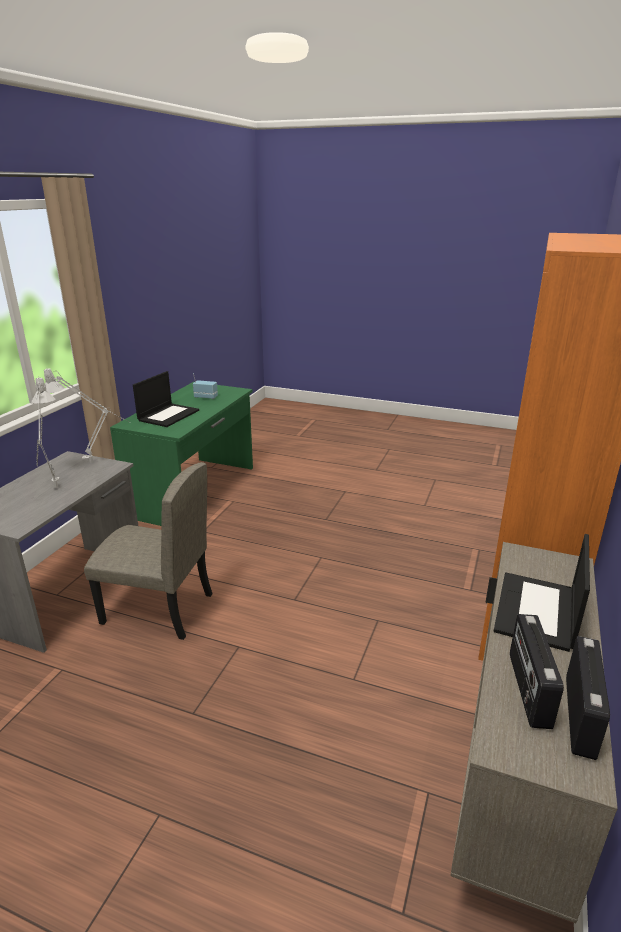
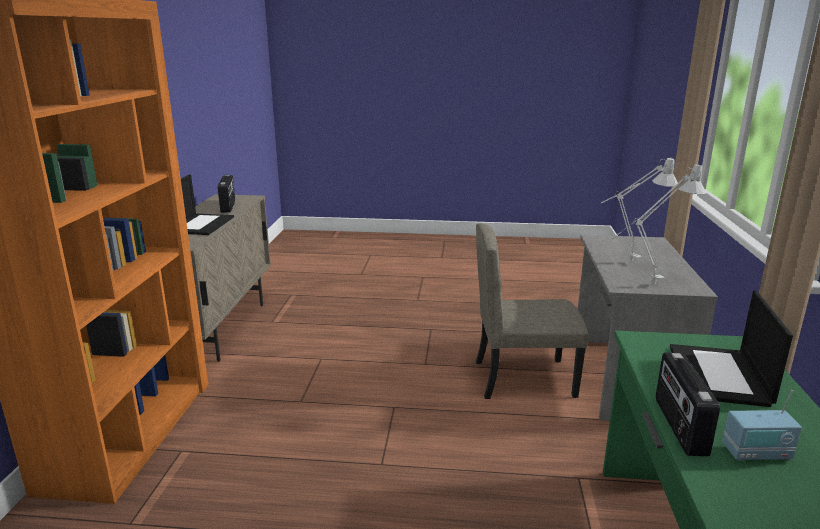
camera: 165 degrees right, 5 degrees down
(581, 716) = (209, 204): radio -> radio (678, 426)

